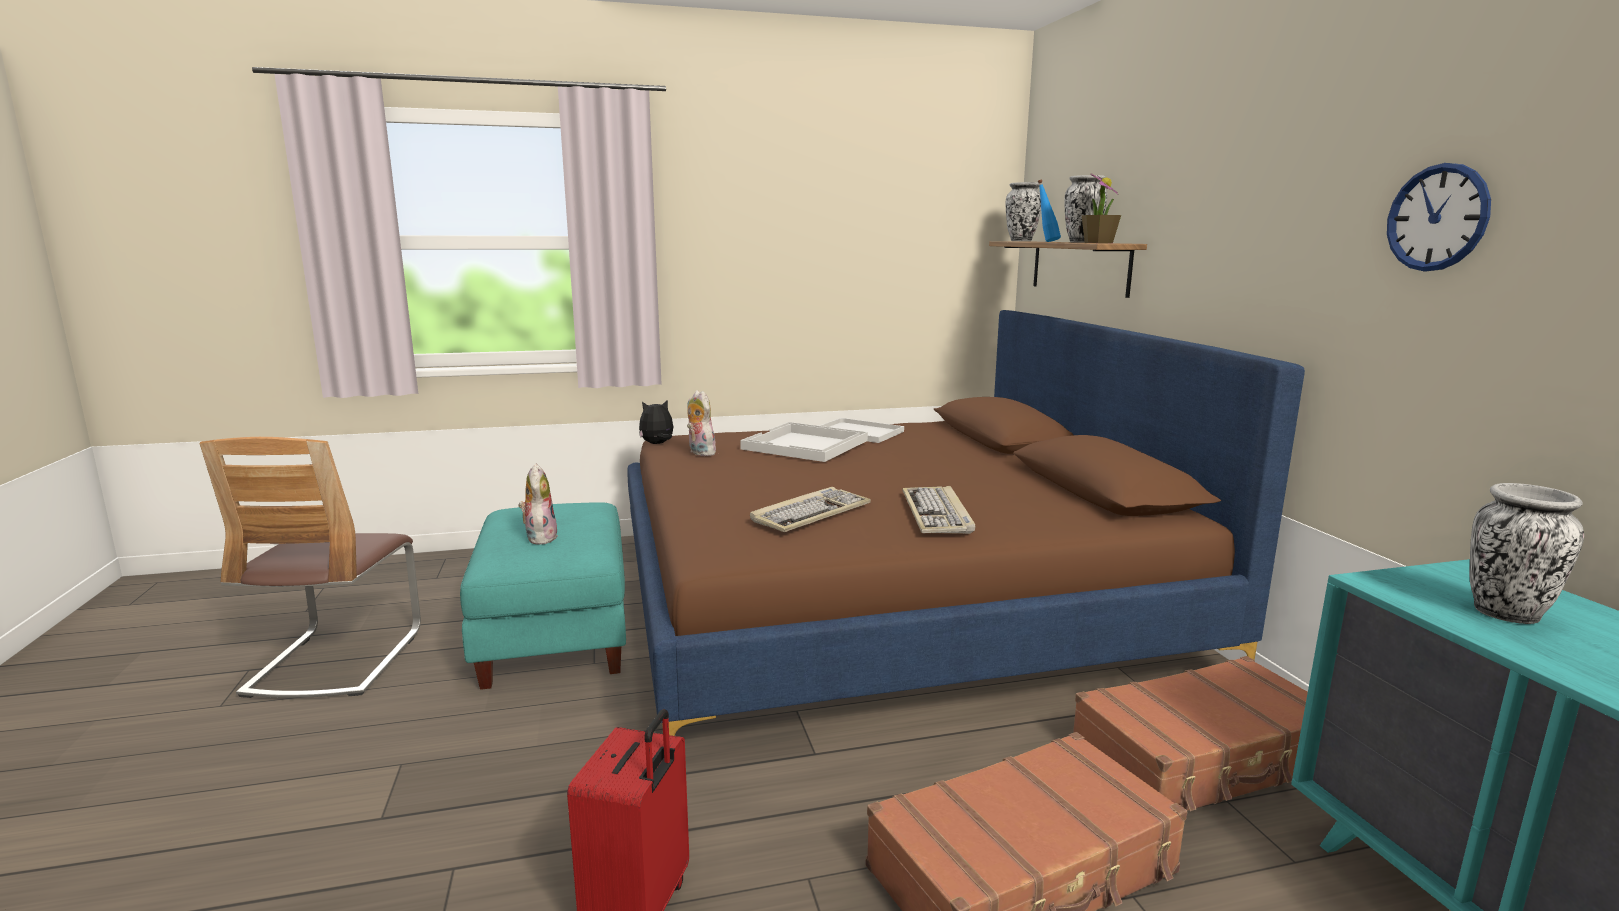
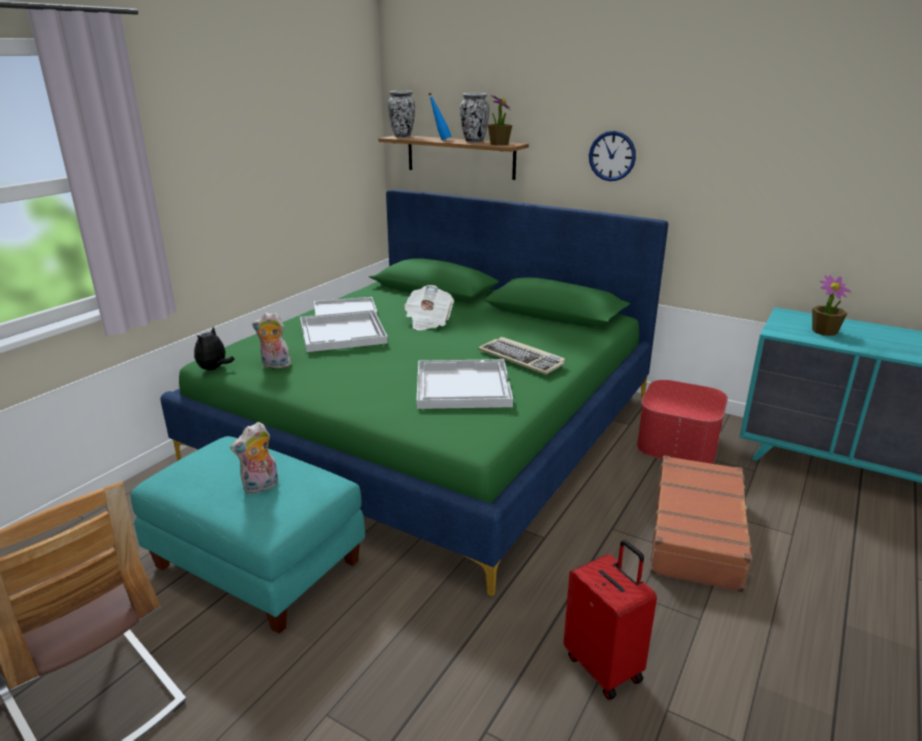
camera: 45 degrees left, 10 degrees up
(539, 537) = (261, 487): plush toy -> plush toy turned 75 degrees counterclockwise
(810, 513) = (461, 386): keyboard -> white tray
(887, 600) = (432, 427): brown bed -> green bed
(916, 458) = (428, 321): none -> newspaper
(1204, 758) = (677, 443): brown suitcase -> ottoman
(1437, 218) = (741, 141): wall clock -> wall clock (612, 156)
(1506, 613) = (824, 331): vase -> potted plant

